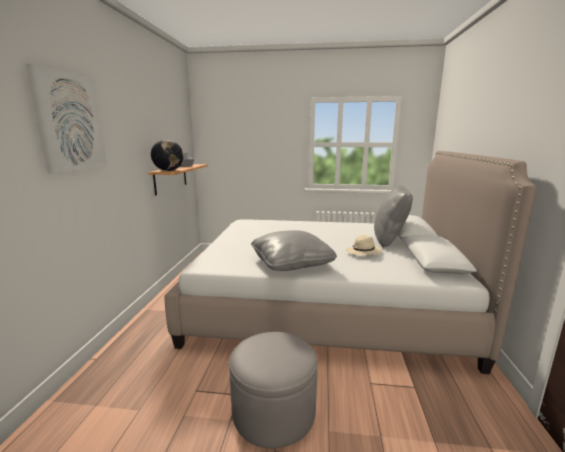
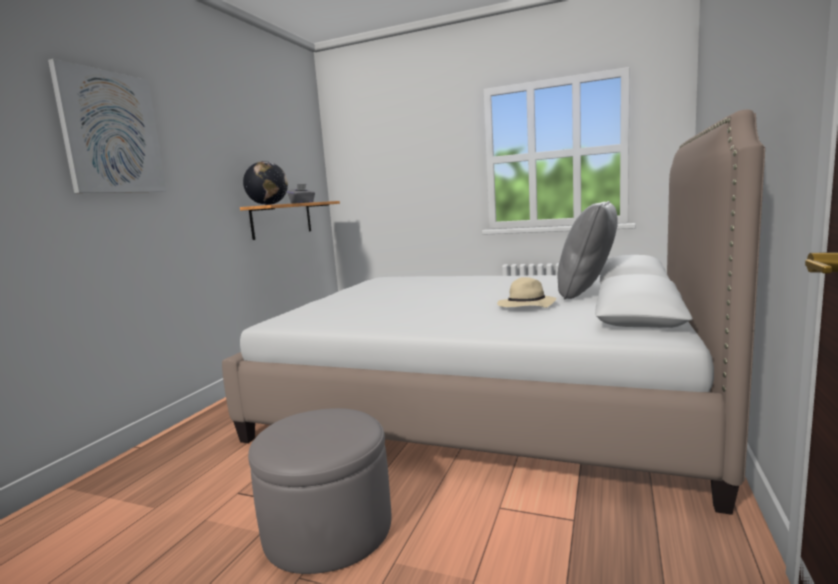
camera: 15 degrees right, 5 degrees down
(291, 263) = (399, 318): grey pillow -> none

